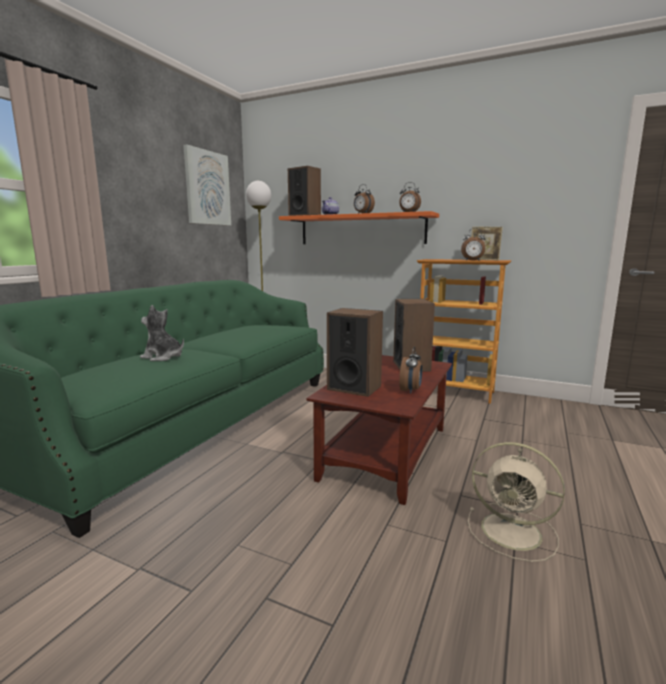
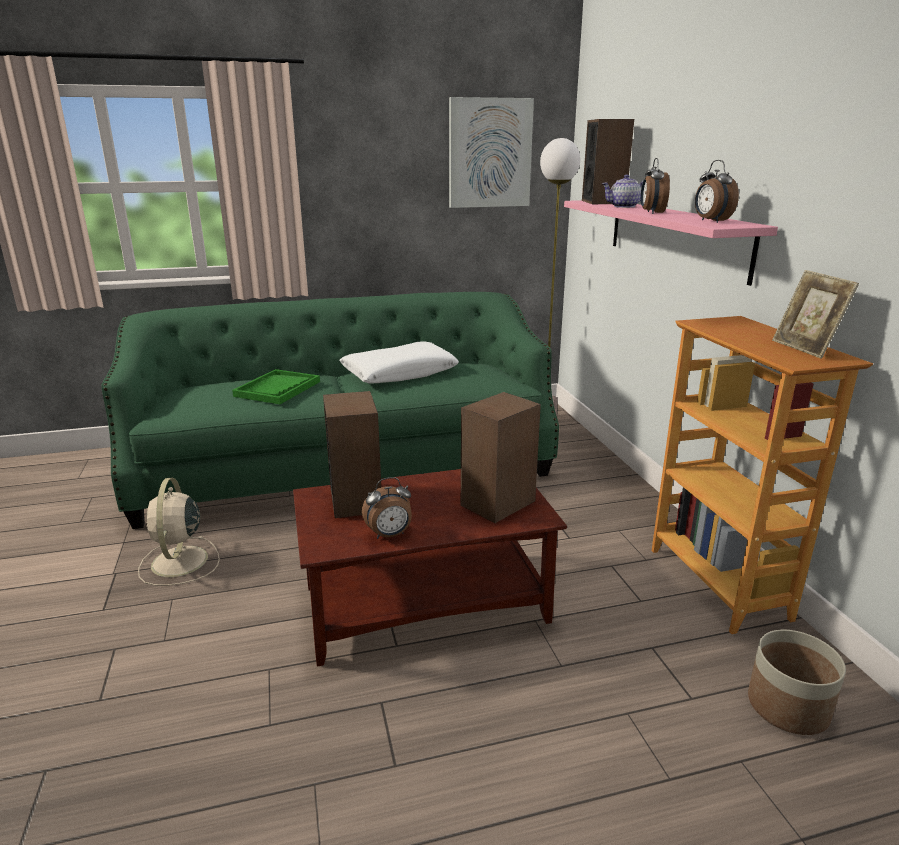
camera: 50 degrees right, 10 degrees up
(163, 357) = (277, 389): plush toy -> green tray
(224, 335) = (399, 373): none -> white pillow
(361, 230) = (675, 236): orange shelf -> pink shelf
(472, 260) = (756, 346): alarm clock -> none
(513, 532) = (333, 777): beige fan -> beige fan (179, 563)
(542, 413) = (788, 706): none -> planter

